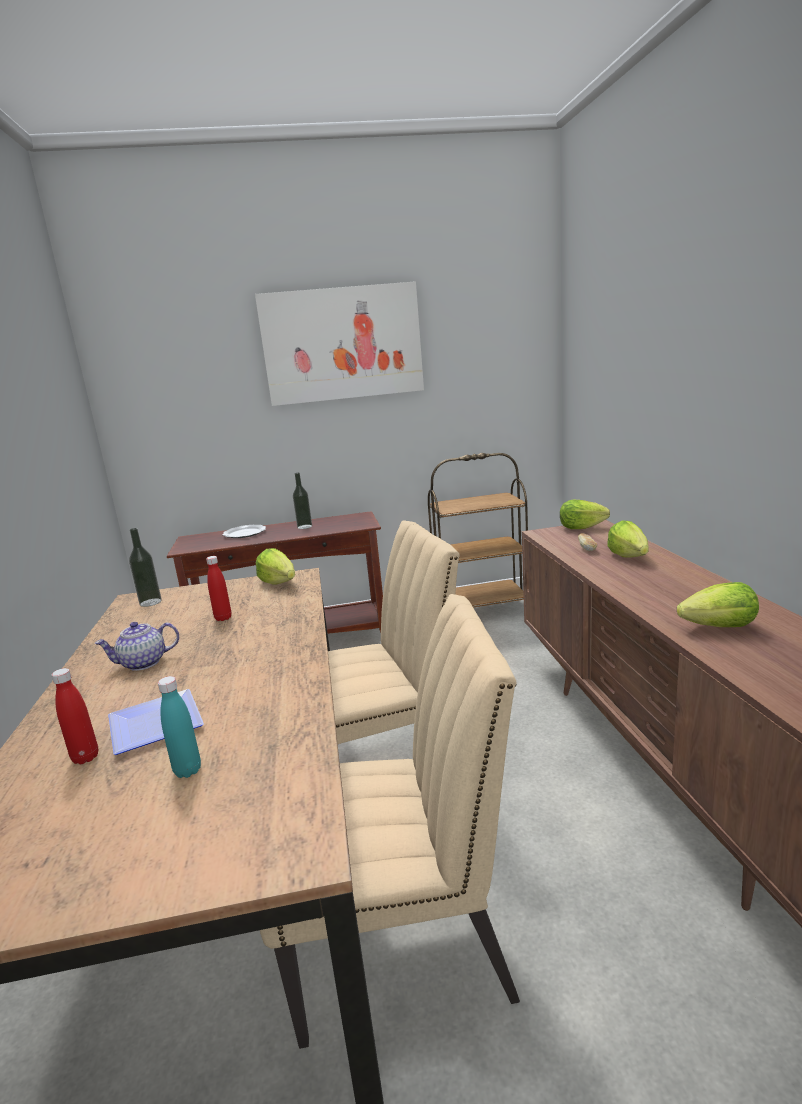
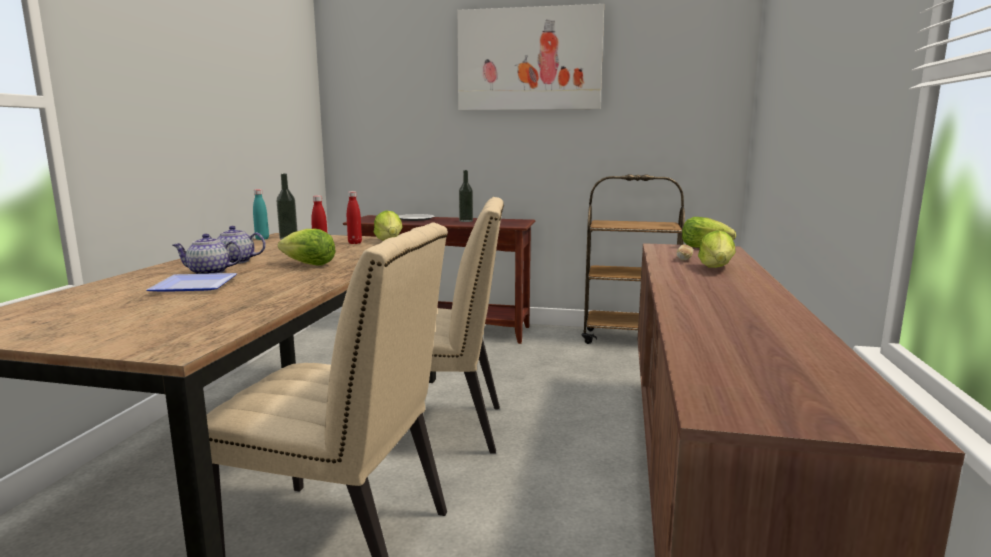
camera: 20 degrees right, 5 degrees down
(85, 757) = (133, 291): red bottle -> red bottle (355, 243)
(138, 693) = (209, 272): none -> teapot
(188, 770) = (177, 306): turquoise bottle -> turquoise bottle (262, 239)
(719, 627) = (720, 317): lettuce -> lettuce (309, 265)

